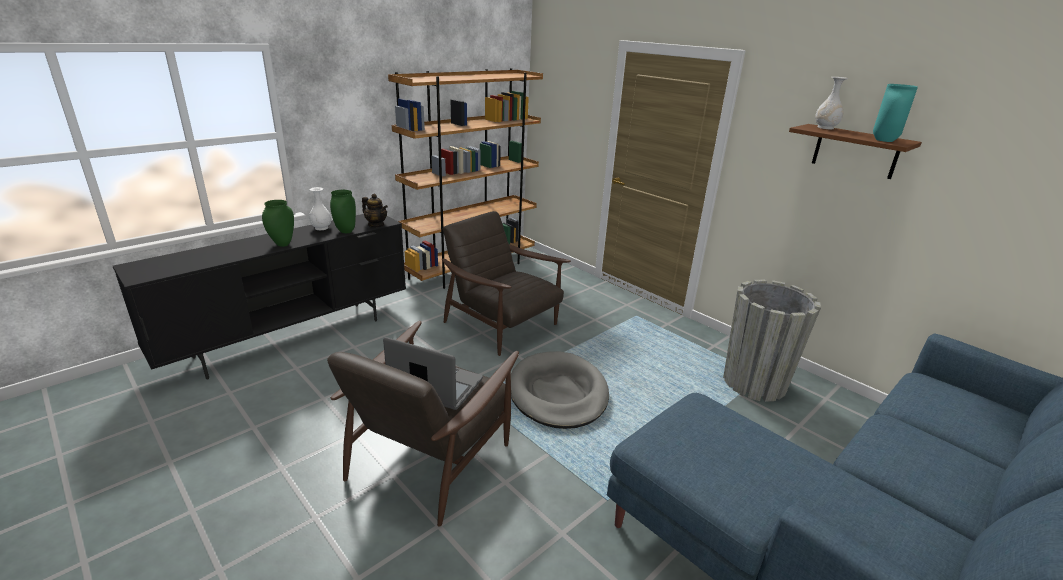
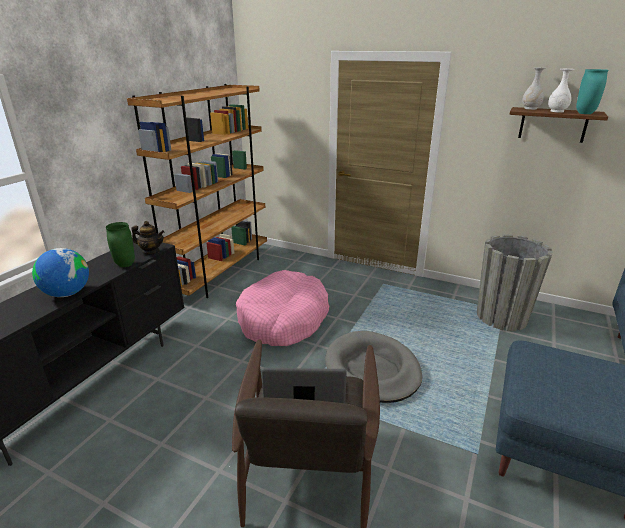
camera: 20 degrees left, 0 degrees up
(283, 244) = (67, 293): green vase -> globe
(321, 228) = (95, 266): white vase -> white vase (556, 111)
(502, 325) = (283, 319): brown armchair -> pink dog bed

